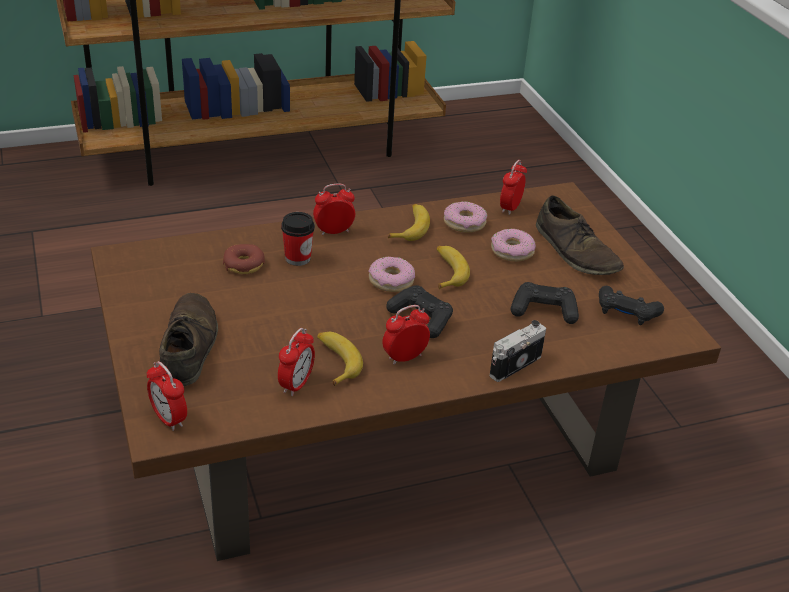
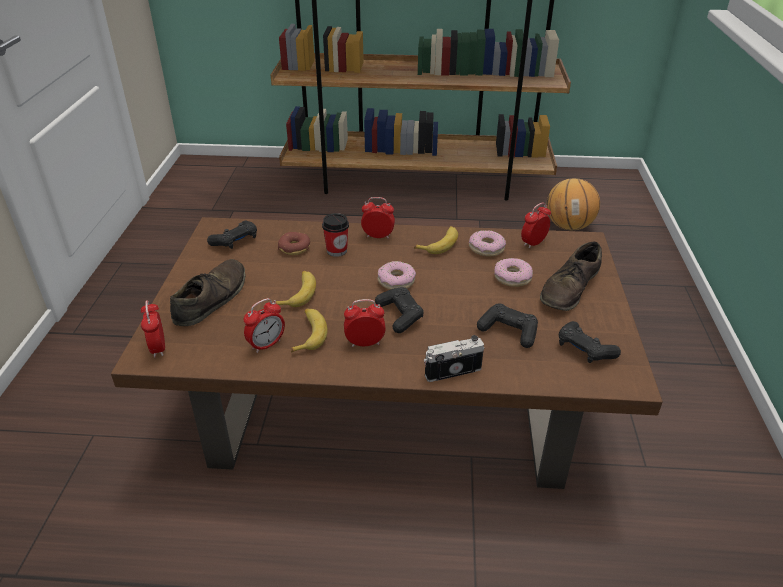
camera: 25 degrees right, 0 degrees up
(162, 270) = (235, 241): none -> black game controller
(447, 272) = (446, 283): banana -> banana (298, 293)
(478, 178) = (568, 226): none -> basketball
(576, 251) = (570, 288): brown shoe -> brown shoe turned 45 degrees clockwise

